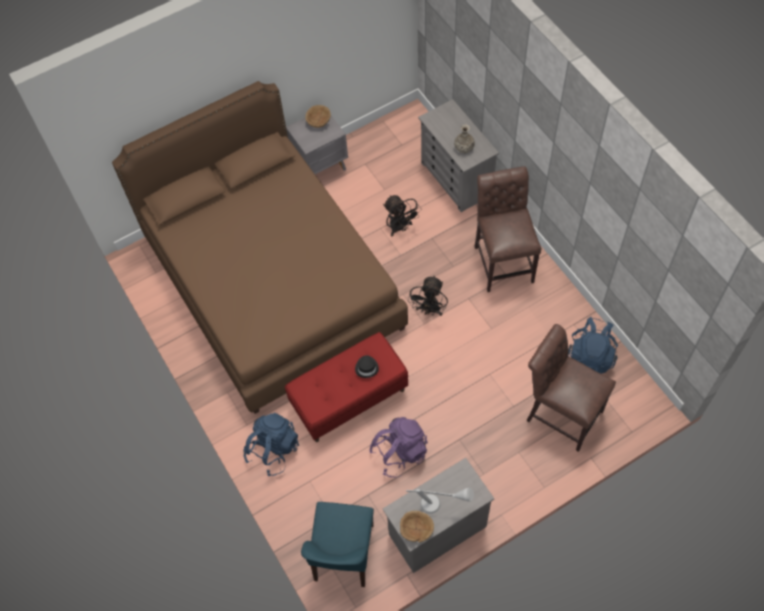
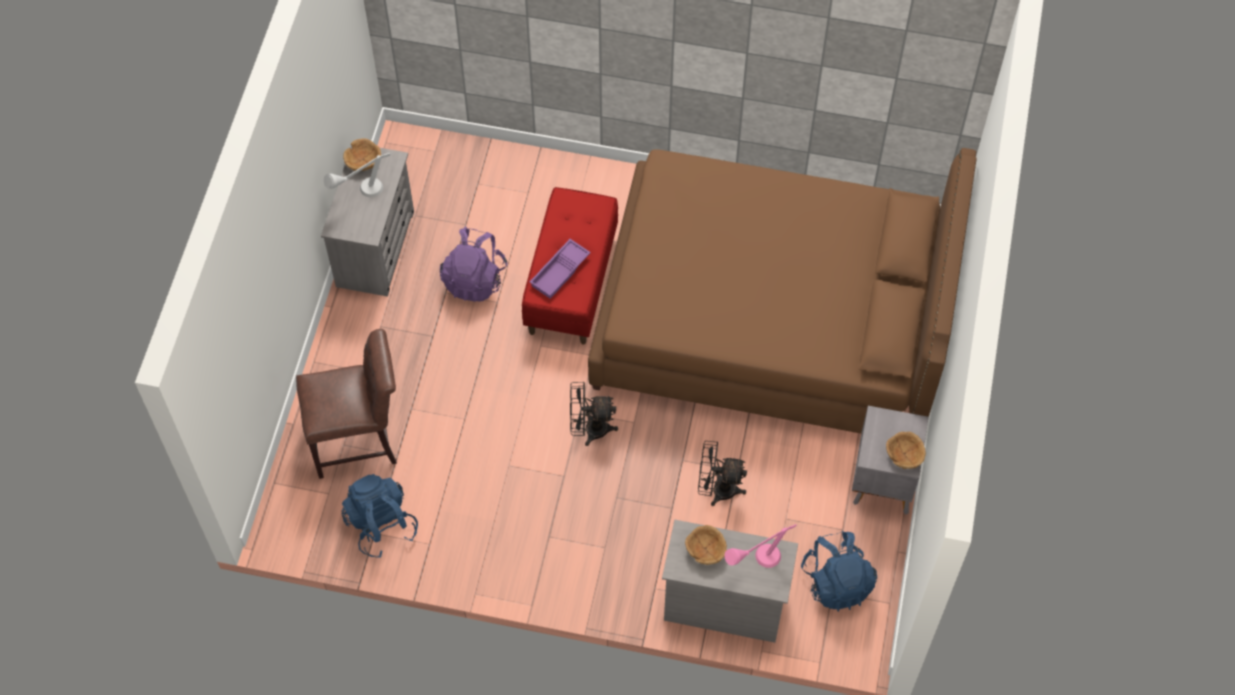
camera: 130 degrees right, 0 degrees up
(273, 450) = (588, 188): blue backpack -> blue backpack (837, 581)
(343, 554) = (436, 167): blue chair -> none
(367, 367) = (560, 272): black hat -> purple tray
(429, 310) = (589, 429): black fan -> black fan turned 60 degrees counterclockwise
(446, 124) = (756, 562): none -> pink table lamp
(464, 147) = (705, 549): vase -> brown bowl
(503, 260) = (571, 550): brown chair -> none

